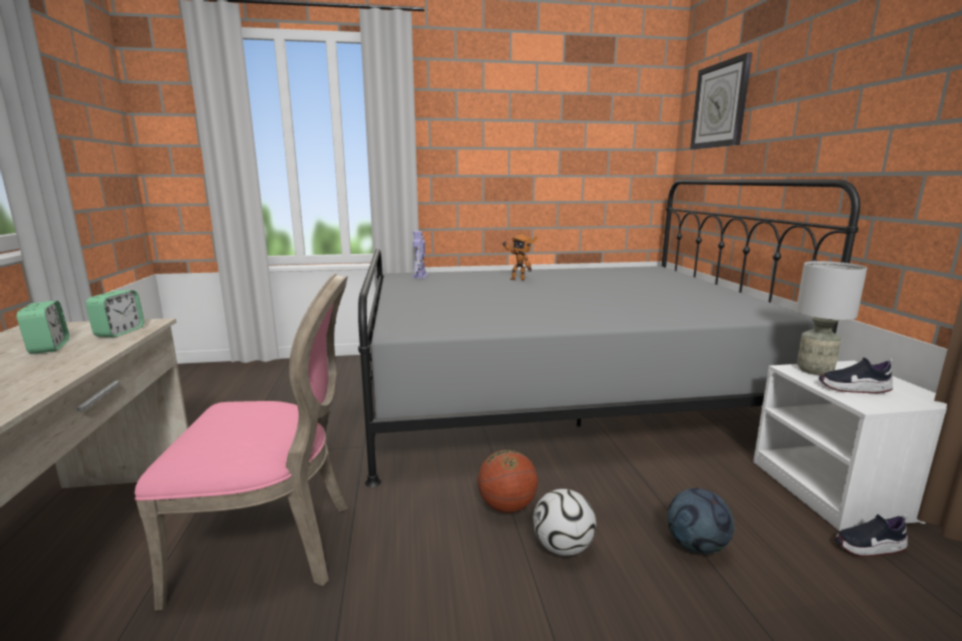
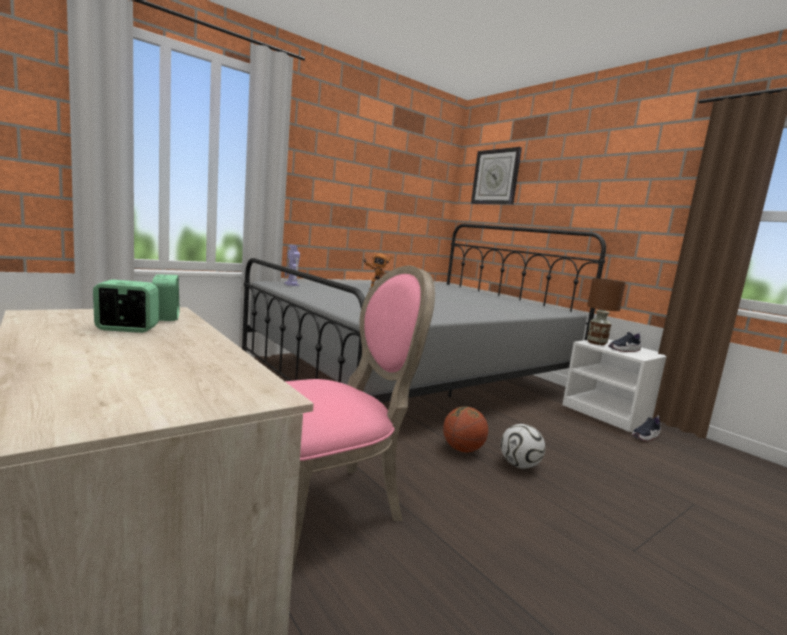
camera: 30 degrees left, 5 degrees down
(49, 347) = (127, 329): alarm clock -> alarm clock turned 45 degrees counterclockwise
(696, 546) = (580, 451): football -> none
(815, 371) = (597, 343): grey table lamp -> brown table lamp

